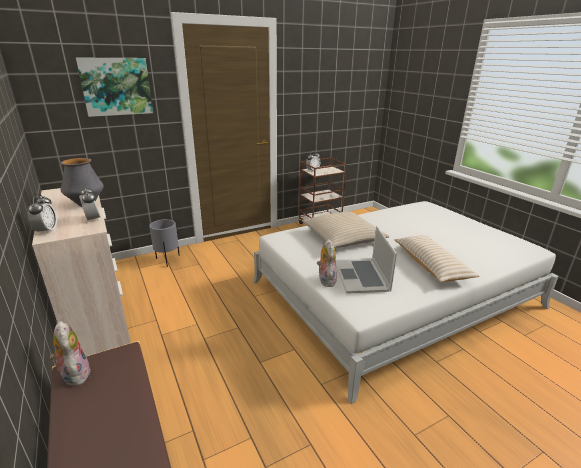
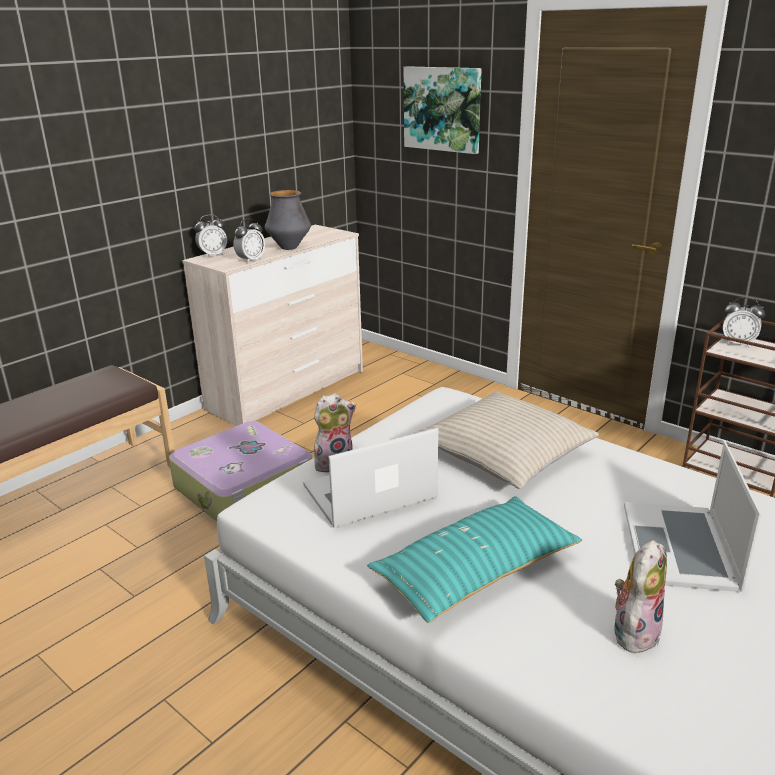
camera: 70 degrees right, 0 degrees up
(74, 374) = (101, 375): plush toy -> plush toy (634, 631)
(167, 260) = (437, 383): grey planter -> none
(216, 363) = (245, 488): none -> suitcase
(423, 226) = (680, 546): none -> laptop
(431, 265) = (476, 571): beige pillow -> turquoise pillow

